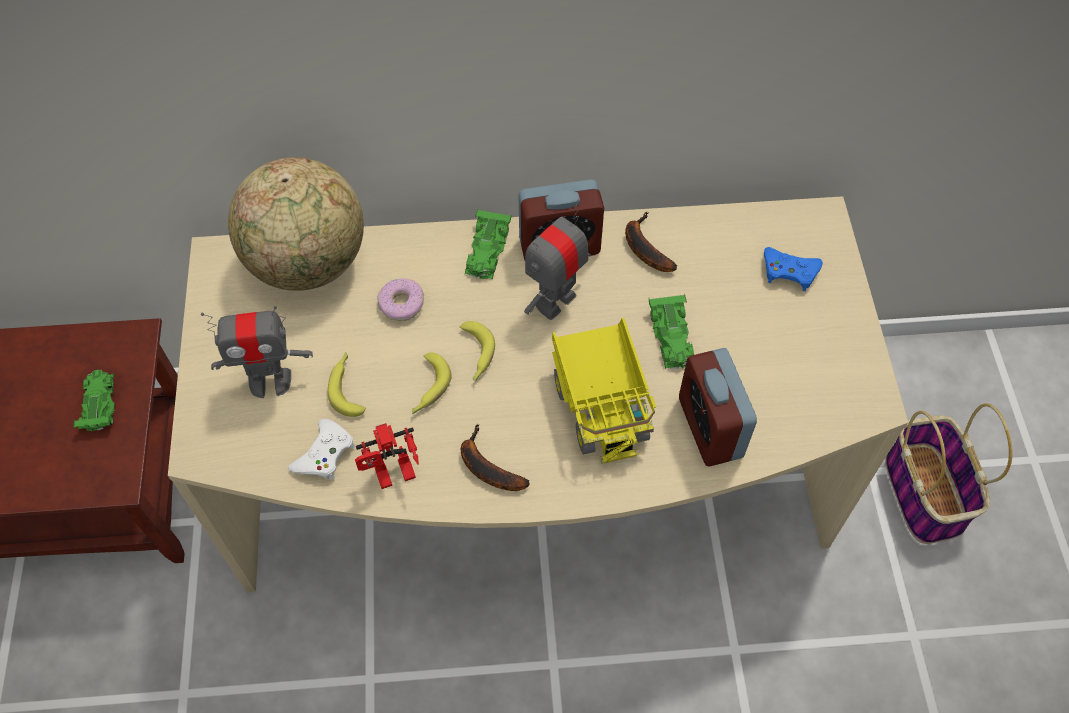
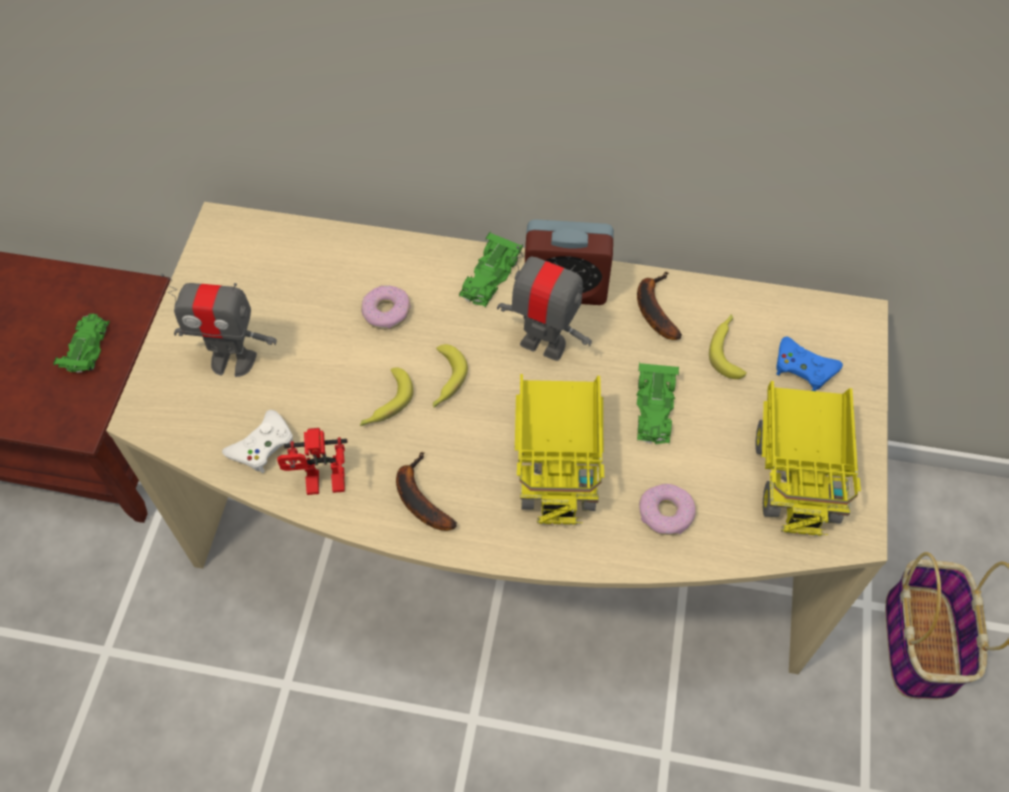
camera: 15 degrees right, 0 degrees up
(309, 263) = (308, 251): globe -> none
(348, 387) = (306, 384): banana -> banana (728, 349)
(555, 301) = (543, 344): toy robot -> toy robot turned 60 degrees clockwise
(710, 428) = (666, 514): alarm clock -> donut
(812, 363) = (798, 471): none -> toy truck

